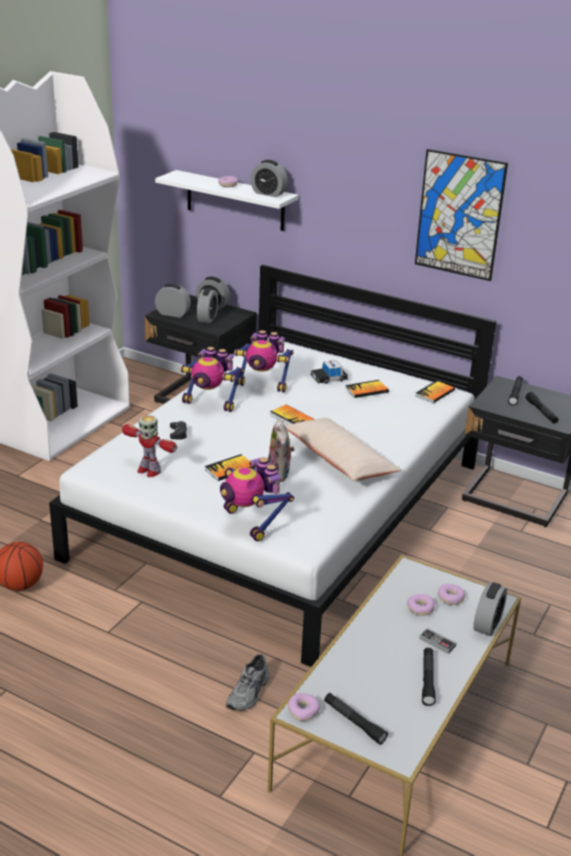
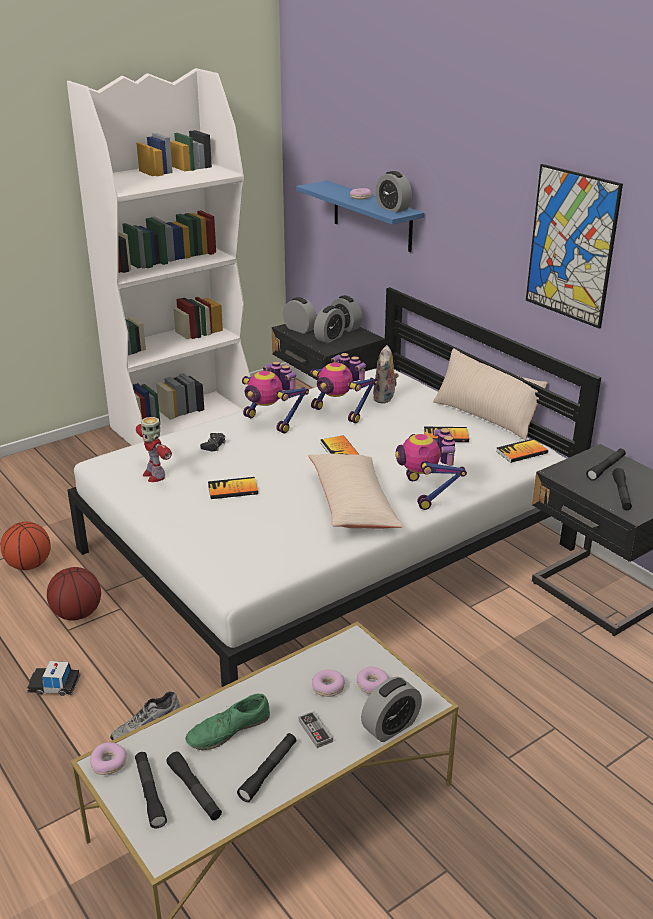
camera: 25 degrees right, 0 degrees up
(104, 616) = (77, 614): none -> basketball
(235, 201) = (372, 216): white shelf -> blue shelf
(251, 522) = (205, 548): toy robot -> toy robot (427, 492)
(280, 475) = (278, 506): plush toy -> plush toy (385, 398)
(329, 378) = (416, 417): toy car -> toy car (54, 685)
(373, 660) = (228, 730): none -> green shoe
(383, 368) = (485, 416): none -> beige pillow
(386, 710) = (194, 791): none -> black flashlight

